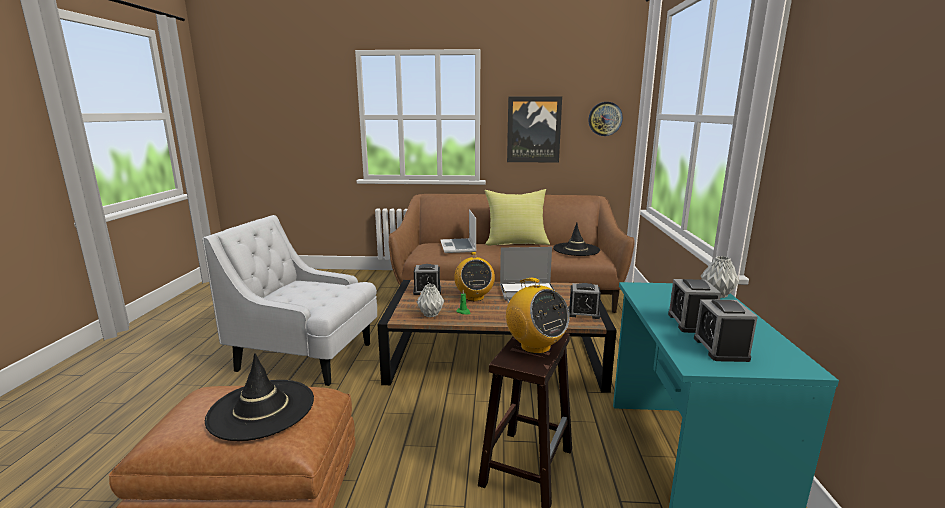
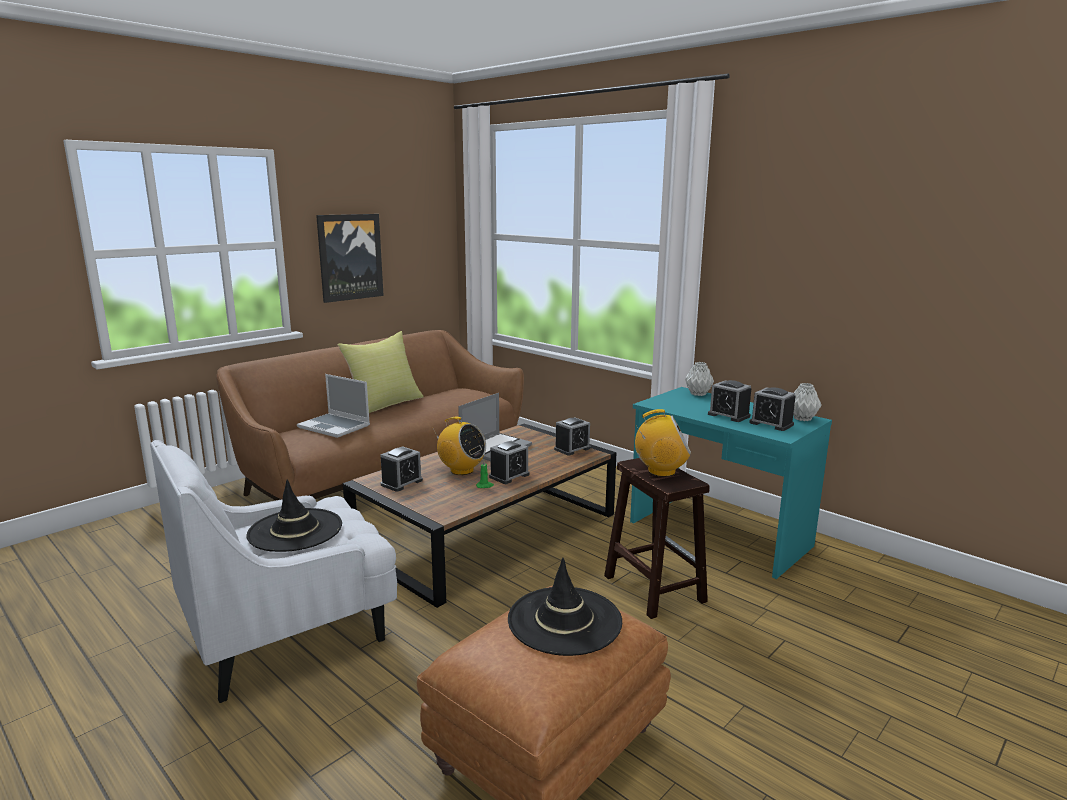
camera: 50 degrees left, 0 degrees up
(431, 314) = (462, 500): grey vase -> grey vase (802, 418)
(493, 312) = (509, 476): none -> alarm clock
(576, 249) = (459, 395): black hat -> black hat (295, 530)
(605, 119) = (422, 239): wall clock -> none

